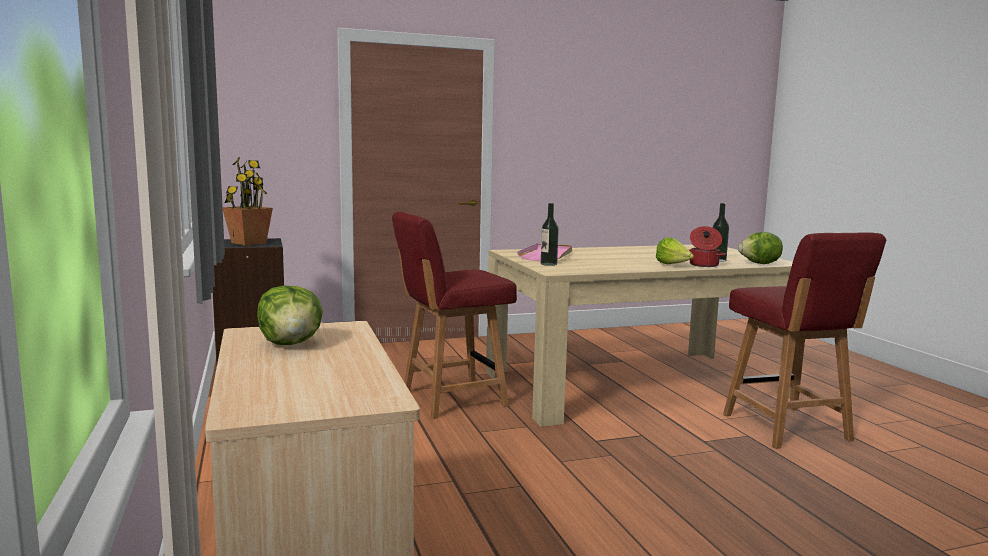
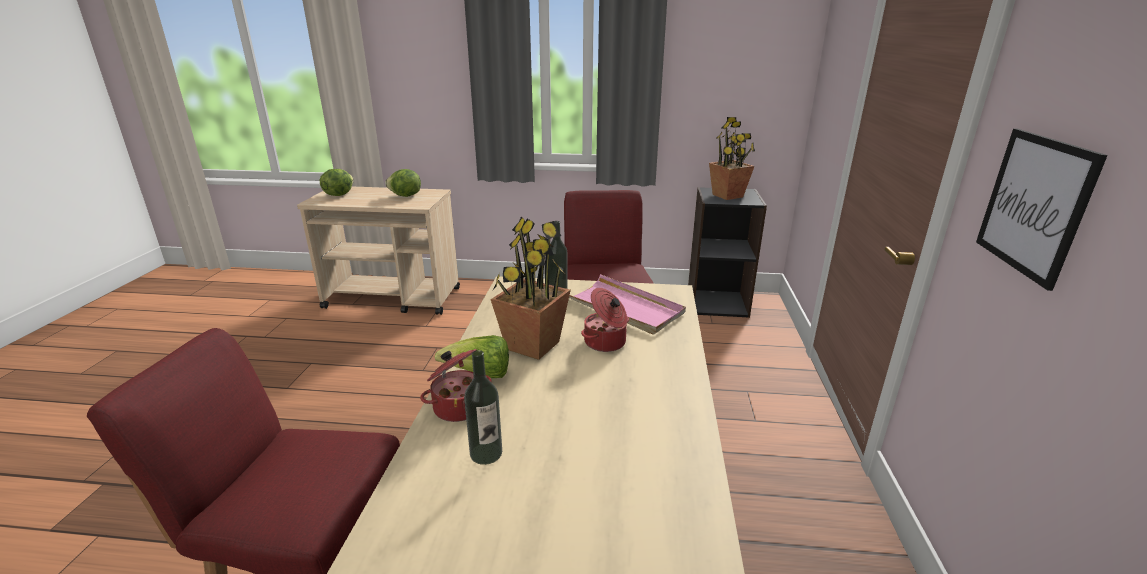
camera: 115 degrees right, 15 degrees up
(546, 148) = (1034, 205): none -> picture
(596, 255) = (606, 343): none -> cooking pot
(626, 262) = (532, 345): none -> potted plant
(760, 264) = (407, 491): lettuce -> lettuce (338, 194)

